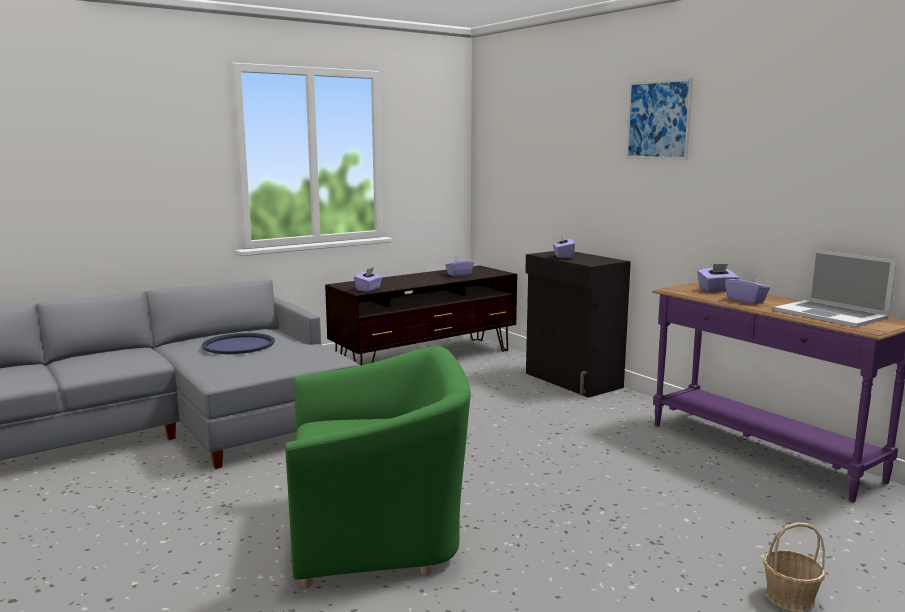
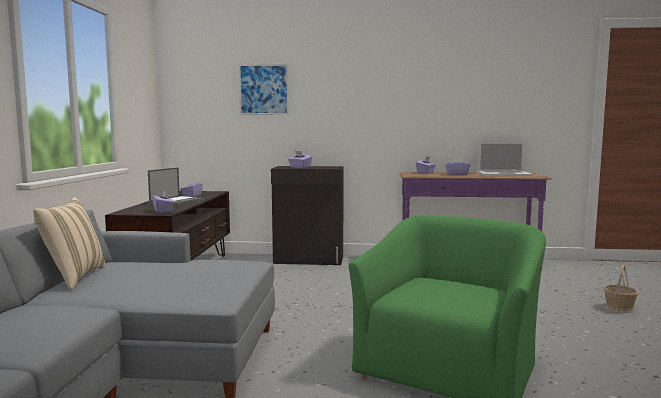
camera: 50 degrees left, 5 degrees down
(210, 336) = (73, 278): none -> beige pillow
(239, 345) = (145, 274): blue tray -> none
(422, 279) = (178, 201): none -> laptop
(658, 120) = (359, 69): picture -> picture (264, 89)

